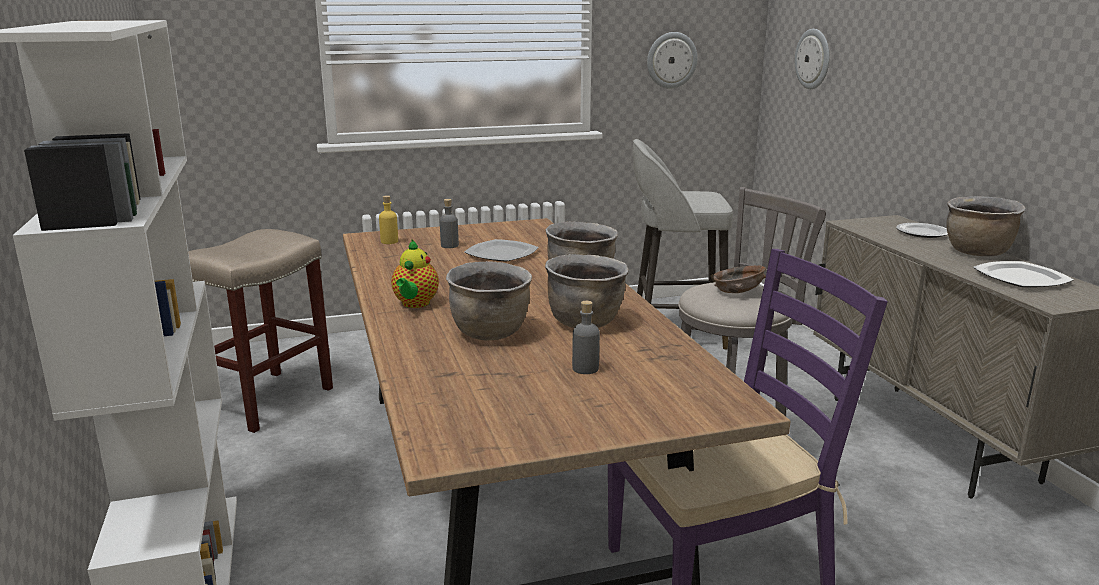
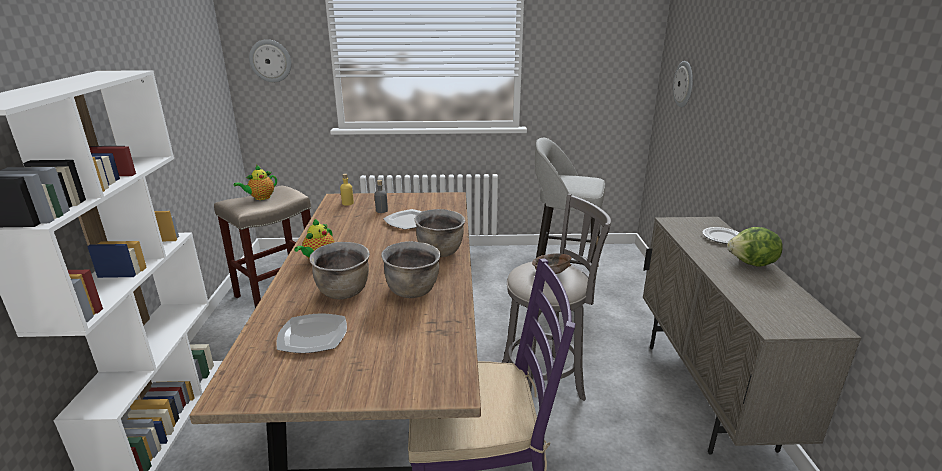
camera: 15 degrees right, 5 degrees up
(245, 245) = (260, 198): none -> teapot
(585, 368) = (378, 334): grey bottle -> none
(671, 60) = (583, 78): wall clock -> wall clock (270, 61)
(977, 253) = (752, 264): brown cooking pot -> lettuce
(1021, 278) = (768, 296): plate -> plate (312, 336)

